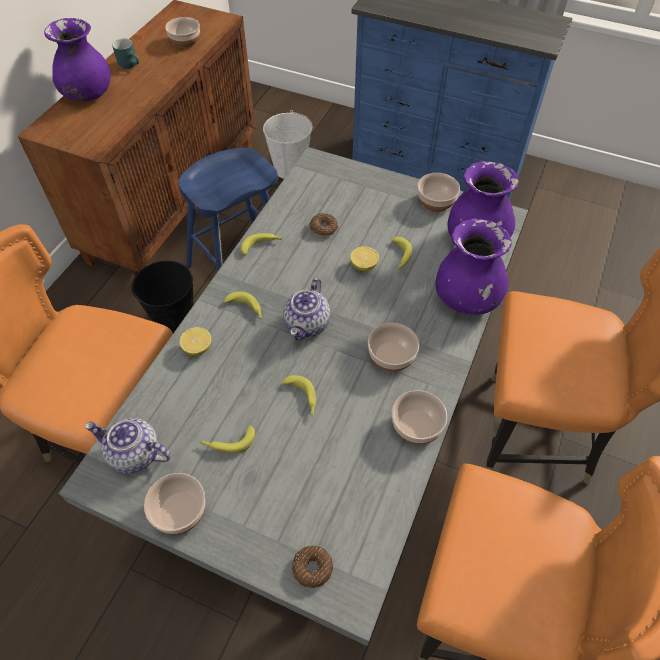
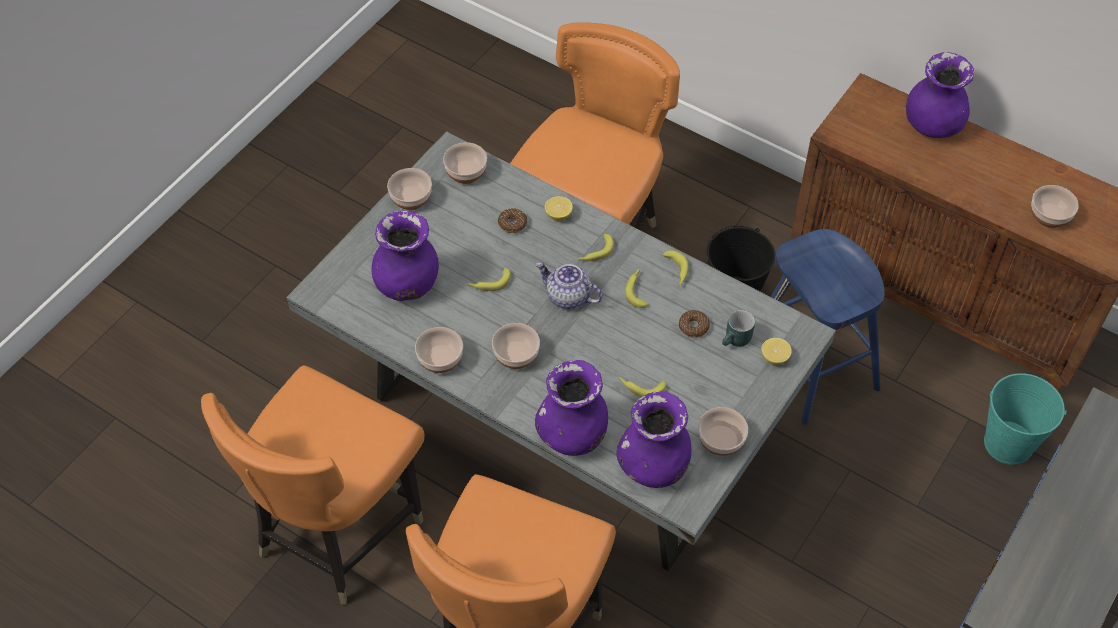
camera: 100 degrees right, 0 degrees up
(131, 65) = (994, 162): turquoise mug -> turquoise mug (737, 341)
(134, 454) = (465, 172): teapot -> bowl
(228, 442) = (460, 230): banana -> banana (637, 290)
(289, 168) = (1008, 443): white bucket -> turquoise bucket
(312, 568) = (345, 272): donut -> donut (512, 224)
(319, 484) = (407, 284): none -> purple vase
(364, 266) = (634, 353): lemon -> lemon (774, 358)

